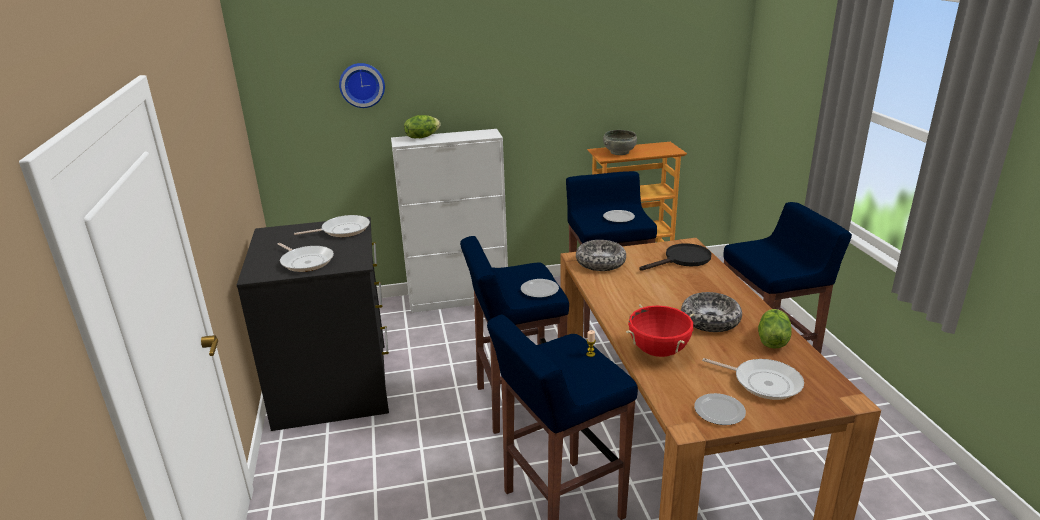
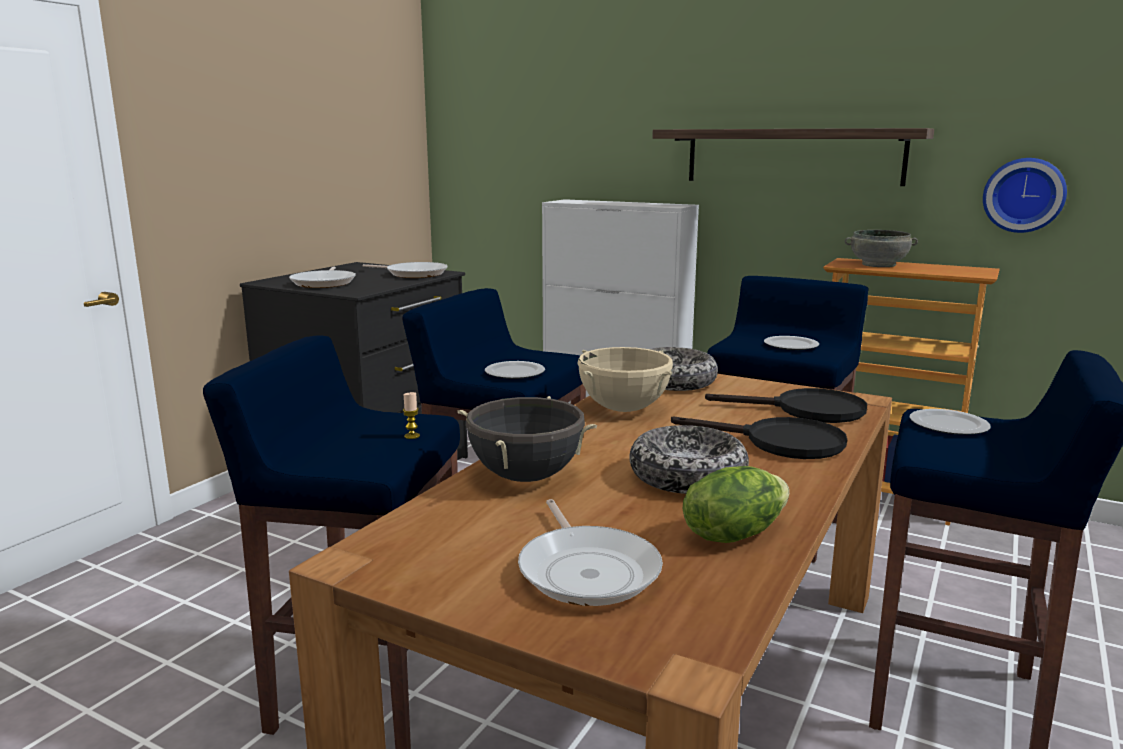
camera: 40 degrees right, 10 degrees down
(362, 85) = (544, 128): wall clock -> wall clock (1023, 195)
(422, 137) = (594, 201): lettuce -> none
(552, 90) = (792, 156): none -> shelf
(615, 291) = (623, 409): none -> beige cooking pot
(658, 351) = (525, 477): red cooking pot -> black cooking pot
(706, 285) = (780, 443): none -> black frying pan
(719, 410) = (436, 566): plate -> plate (949, 425)

